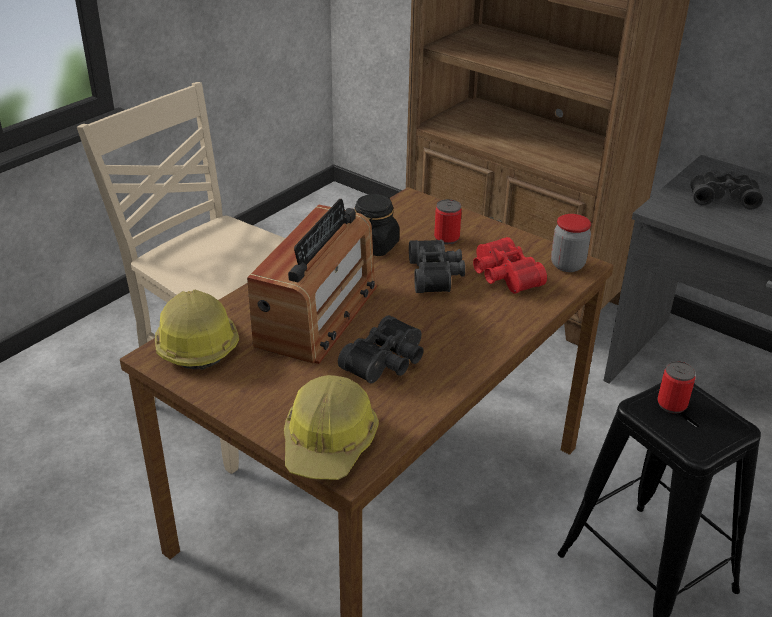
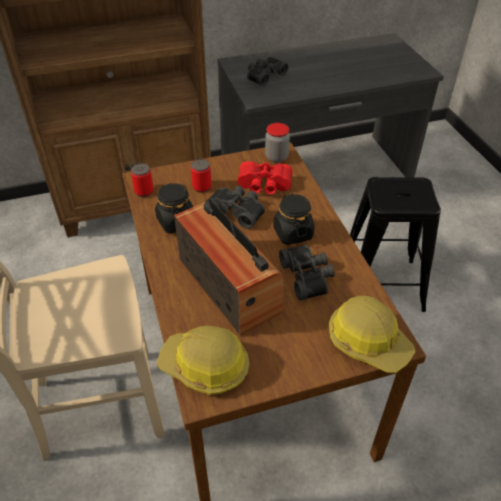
camera: 55 degrees left, 10 degrees up
(446, 326) = (292, 233): none -> black jar
(672, 404) = (389, 193): can -> can (144, 191)

